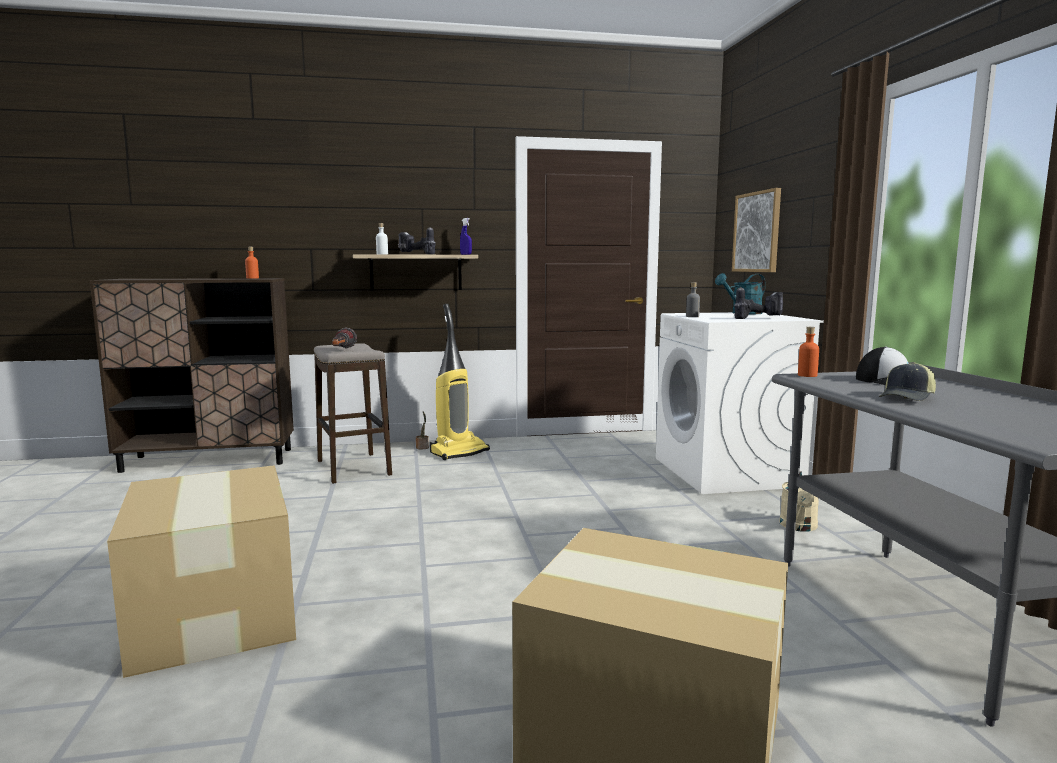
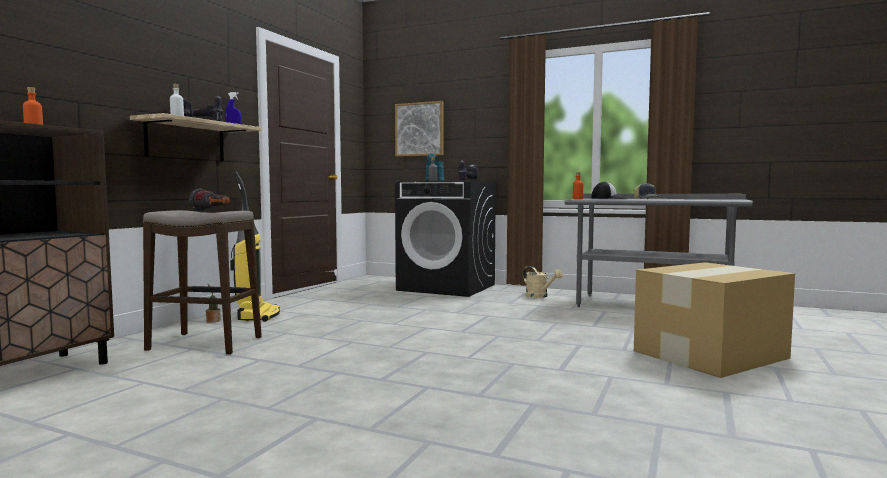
camera: 55 degrees left, 5 degrees down
(216, 613) = (455, 419): cardboard box -> none
(727, 472) = (447, 287): white washing machine -> black washing machine

